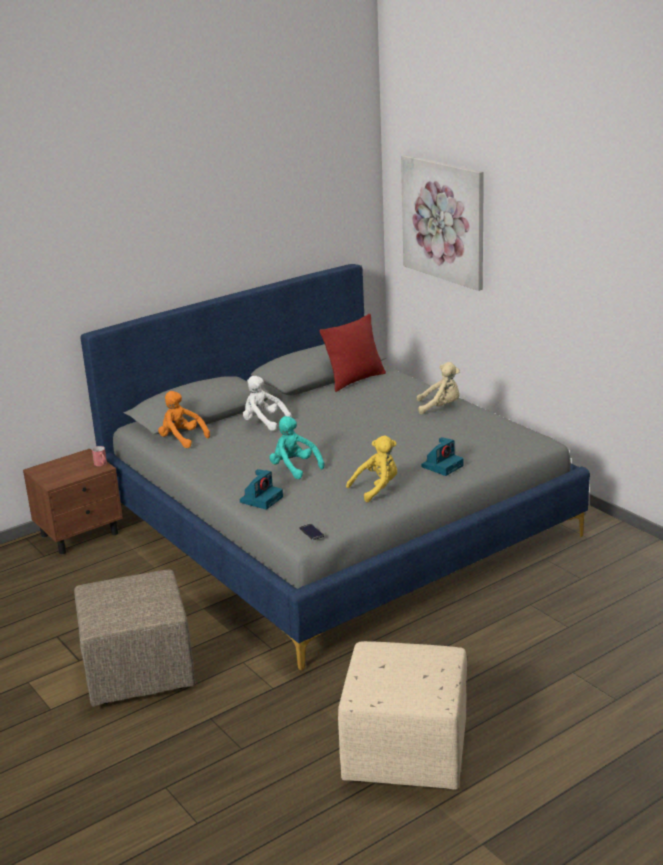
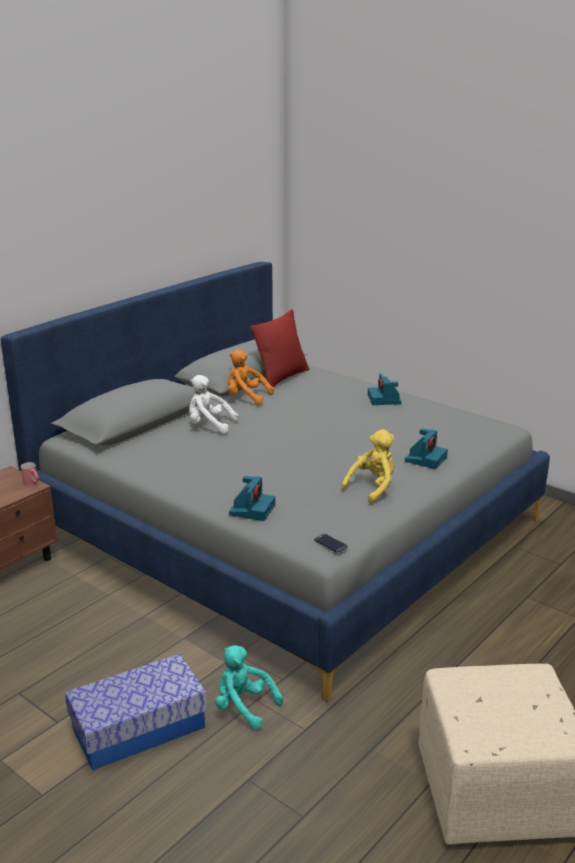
camera: 15 degrees left, 0 degrees up
(140, 671) = (139, 728): beige ottoman -> storage box
(181, 439) = (126, 448): orange plush toy -> orange plush toy (246, 397)
(294, 468) = (271, 472): turquoise plush toy -> turquoise plush toy (243, 707)
(440, 407) = (384, 400): beige plush toy -> camera
(443, 221) = (360, 214): picture -> none

